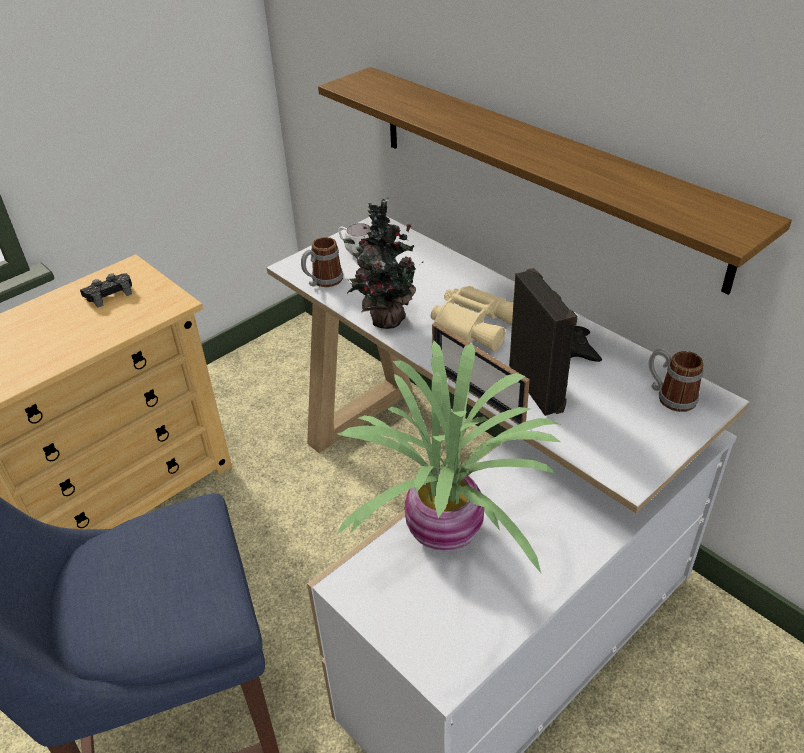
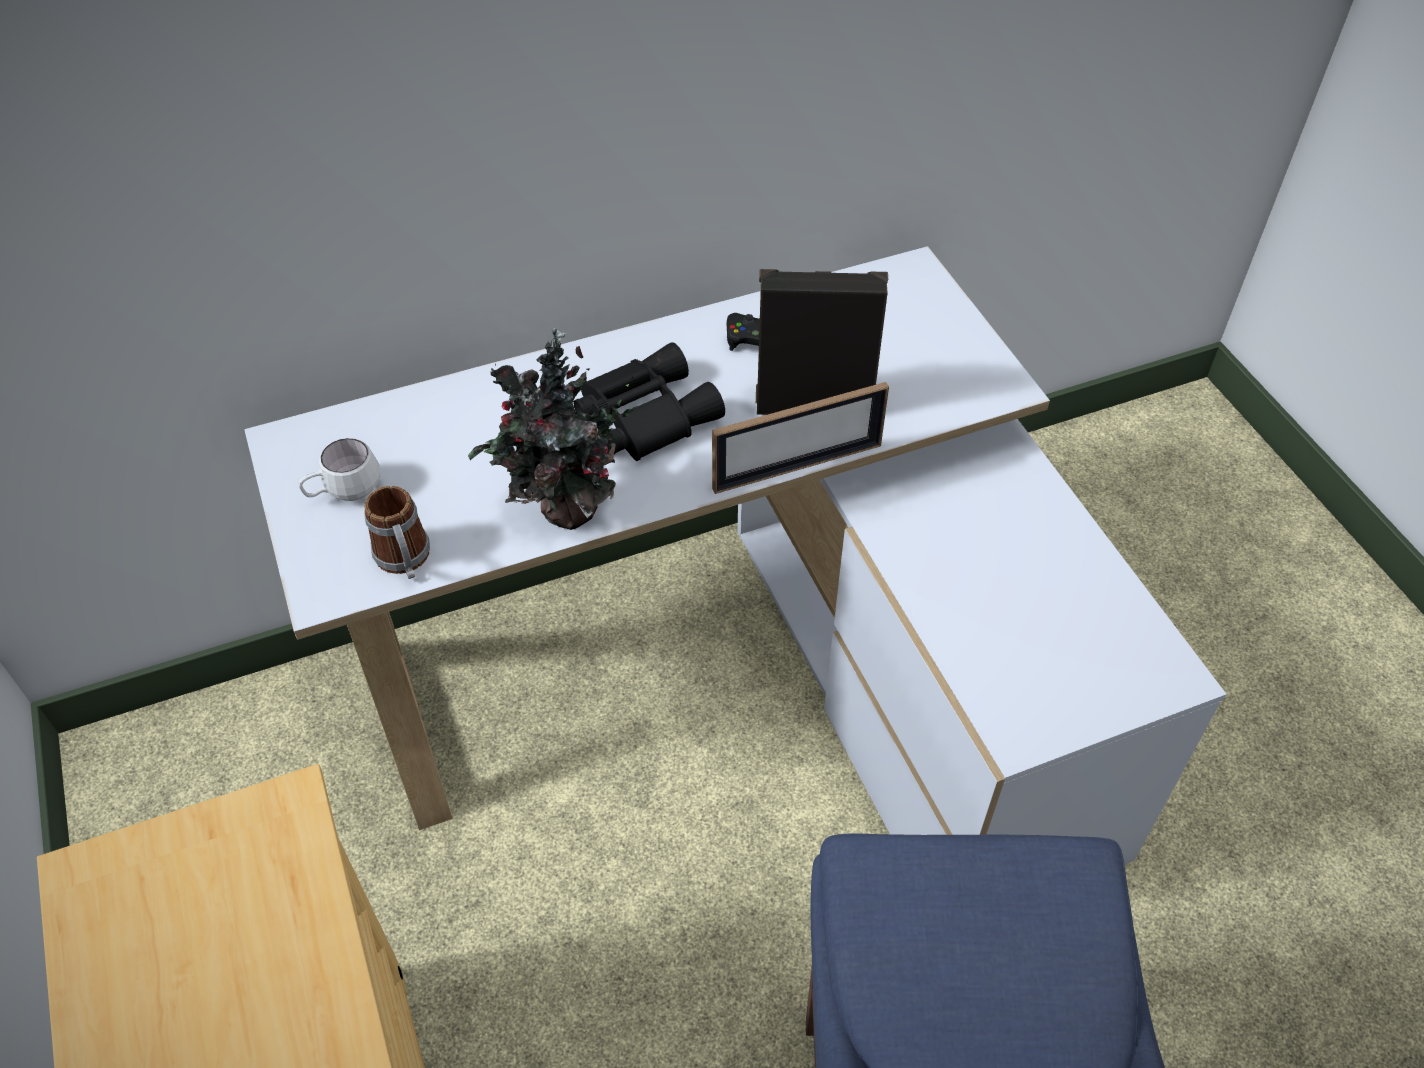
camera: 70 degrees left, 10 degrees up
(109, 294) = (162, 928): black game controller -> none
(445, 535) = (969, 607): potted plant -> none
(476, 323) = (643, 415): beige binoculars -> black binoculars
(539, 170) = (565, 166): shelf -> none
(669, 396) = (890, 300): mug -> none

